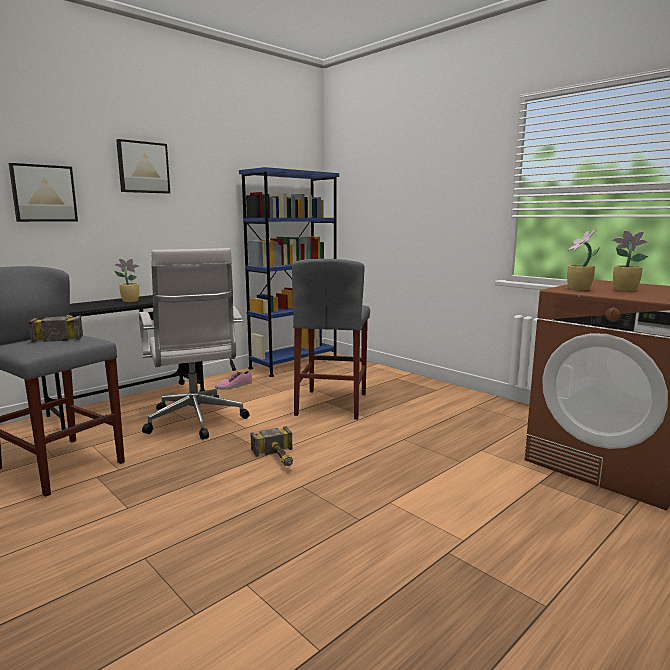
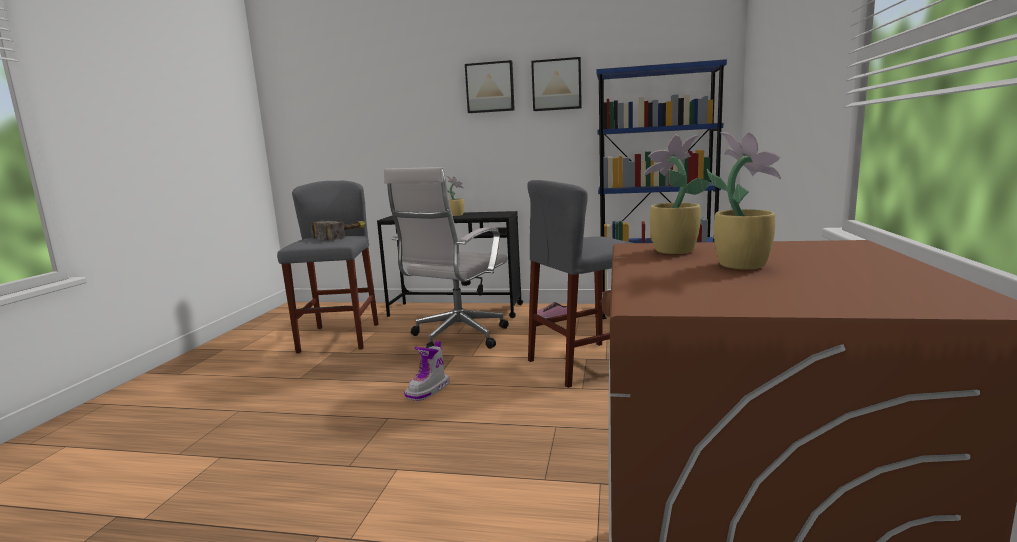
camera: 55 degrees right, 0 degrees up
(43, 193) = (407, 120): picture -> picture (556, 85)
(279, 459) = (428, 390): hammer -> boot

